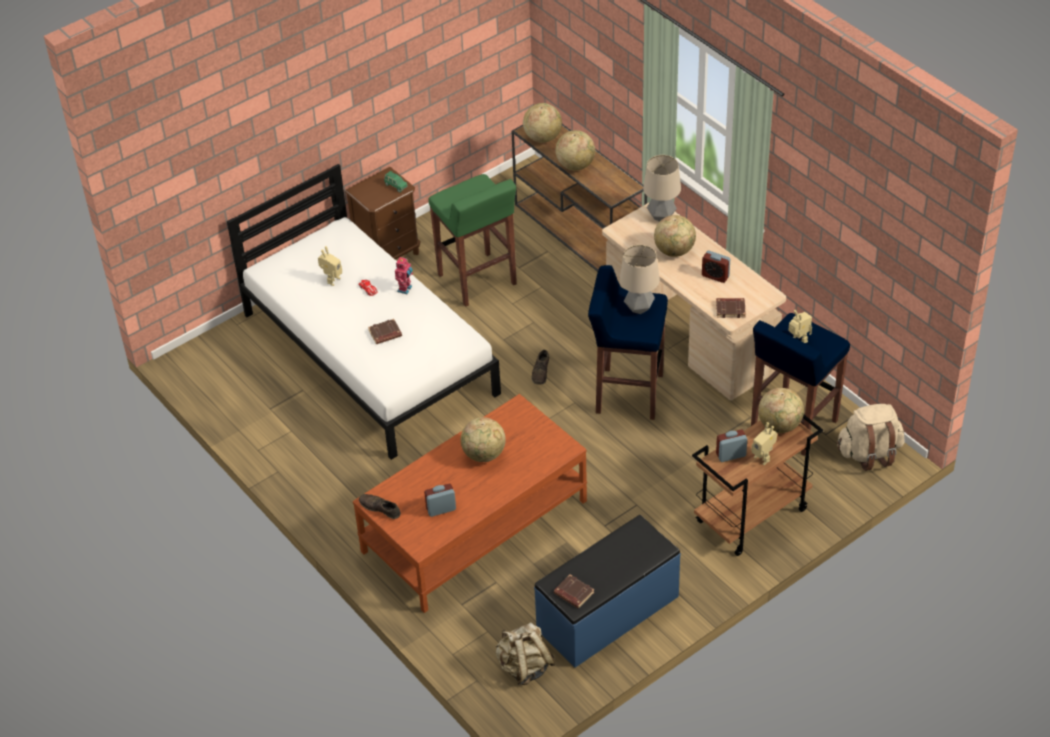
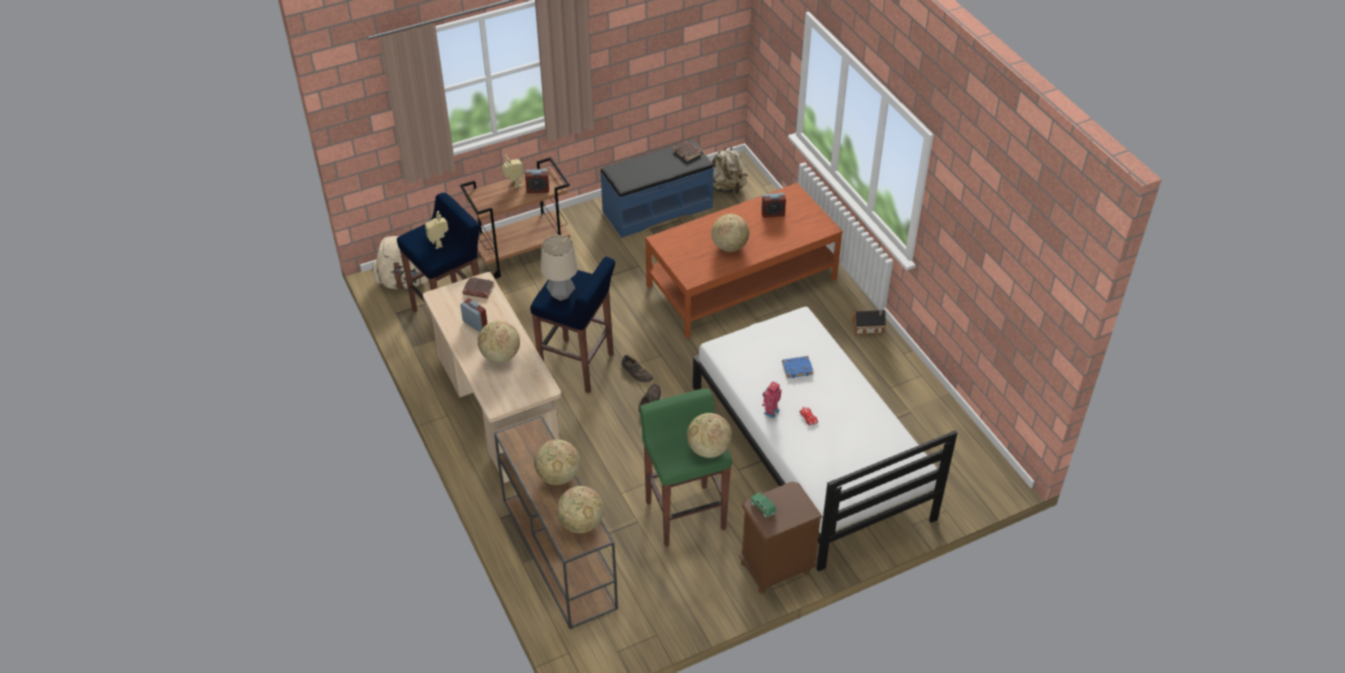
camera: 170 degrees left, 0 degrees up
(318, 496) = (869, 327): none -> toy house
(331, 280) = (845, 436): toy robot -> none
(380, 508) = (821, 221): brown shoe -> brown shoe (637, 373)
(385, 334) = (797, 368): brown book -> blue book
(661, 216) = (495, 395): table lamp -> none
(780, 425) = (488, 203): globe -> globe (708, 449)

